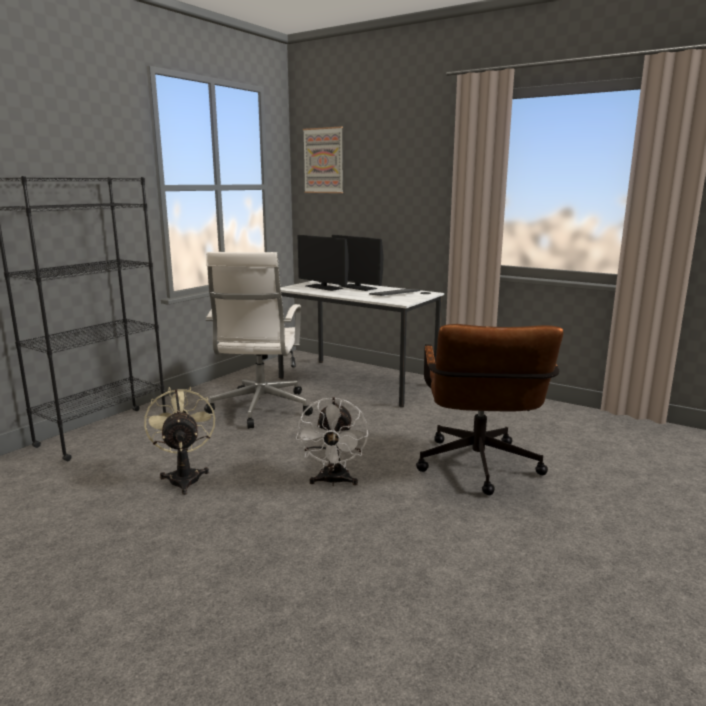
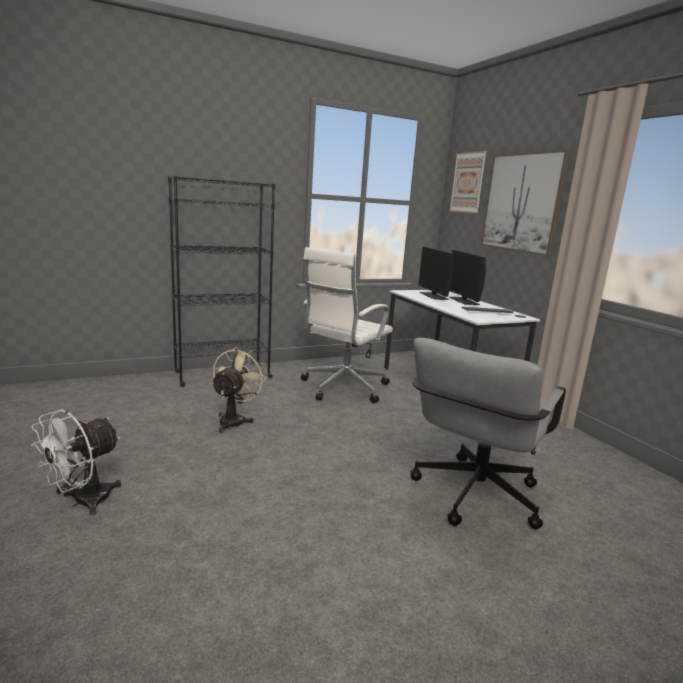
camera: 30 degrees right, 0 degrees up
(333, 481) = (331, 461): white fan -> white fan (83, 502)
(395, 179) = (522, 202): none -> picture
(479, 470) = (471, 499): brown office chair -> grey office chair

